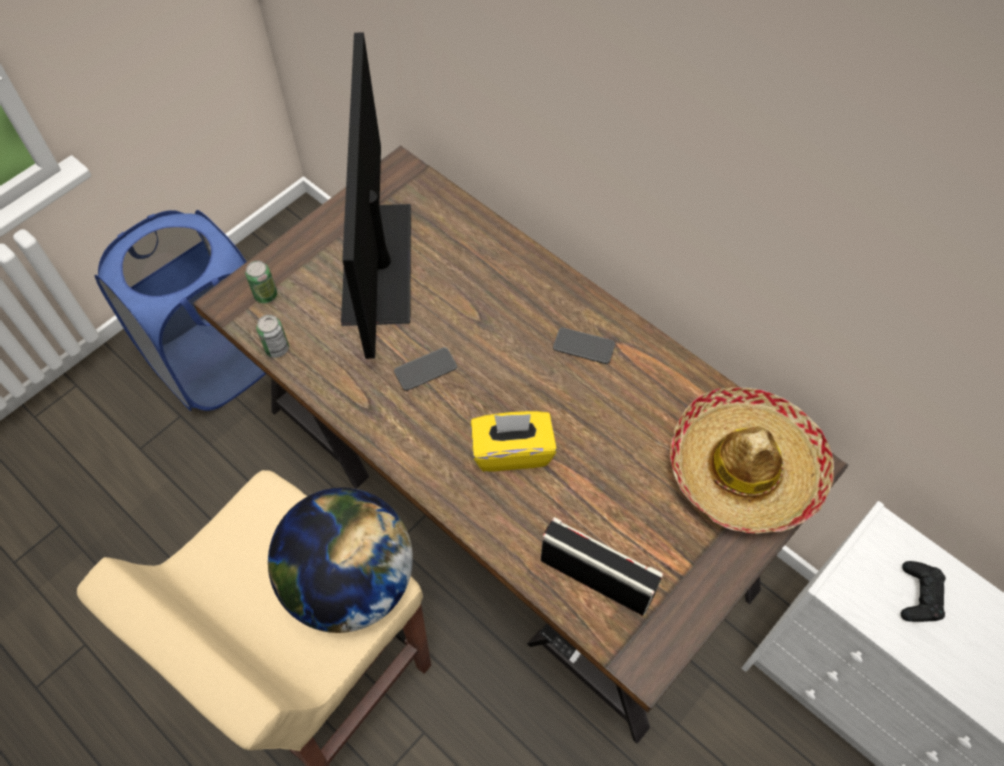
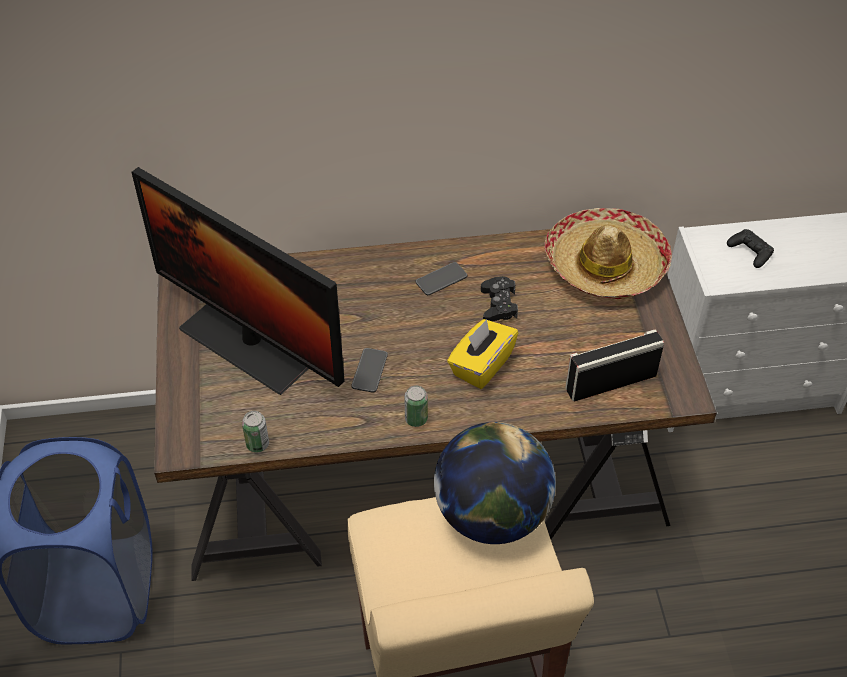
camera: 50 degrees left, 10 degrees down
(266, 295) = (201, 423): can -> can (416, 419)
(599, 413) = (498, 305): none -> black game controller

